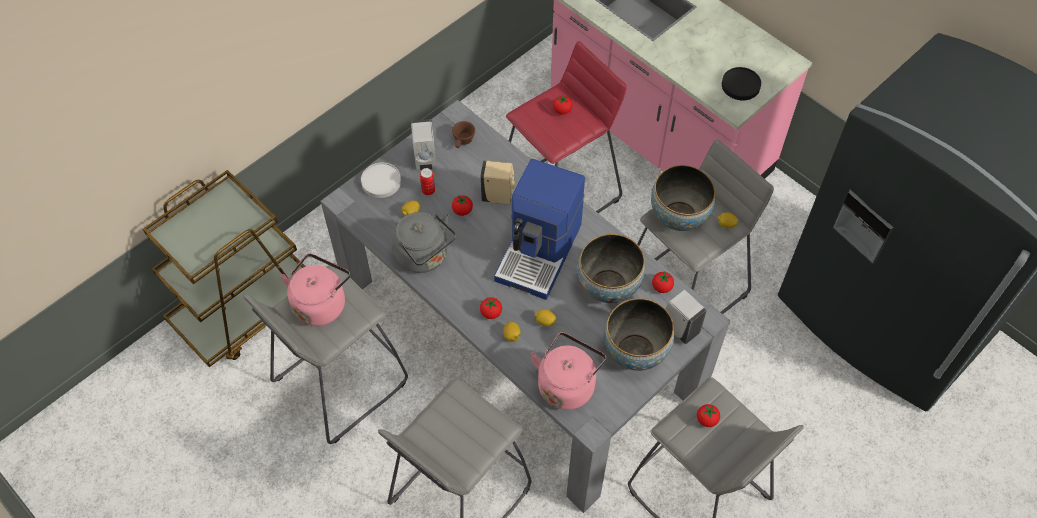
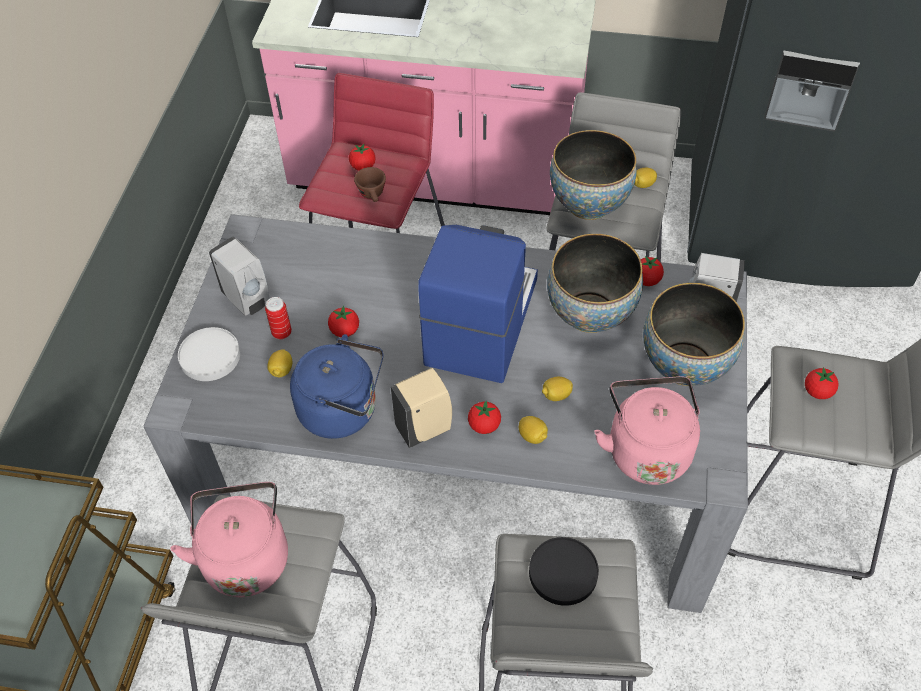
camera: 35 degrees left, 5 degrees down
(425, 256) = (343, 410): grey kettle -> blue kettle
(463, 141) = (278, 255): brown cup -> brown cup (373, 195)
(499, 196) = (376, 290): beige soap dispenser -> beige soap dispenser (425, 428)
(540, 252) = (479, 322): coffee machine -> coffee machine turned 150 degrees counterclockwise
(741, 85) = (550, 34): black plate -> black plate (563, 572)

